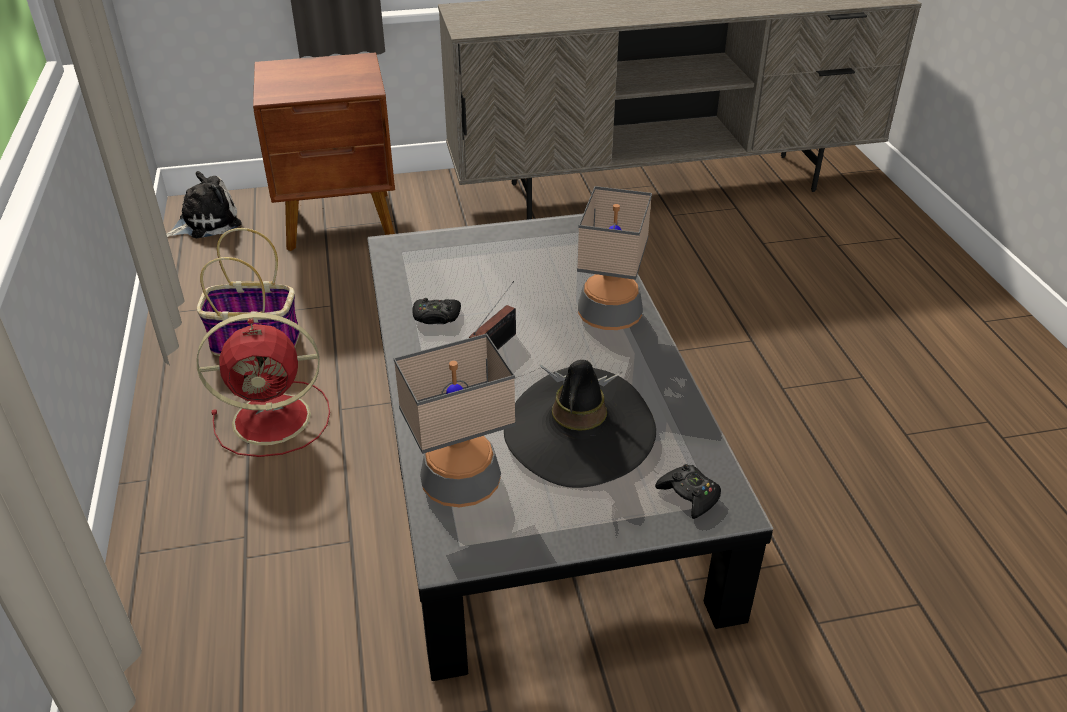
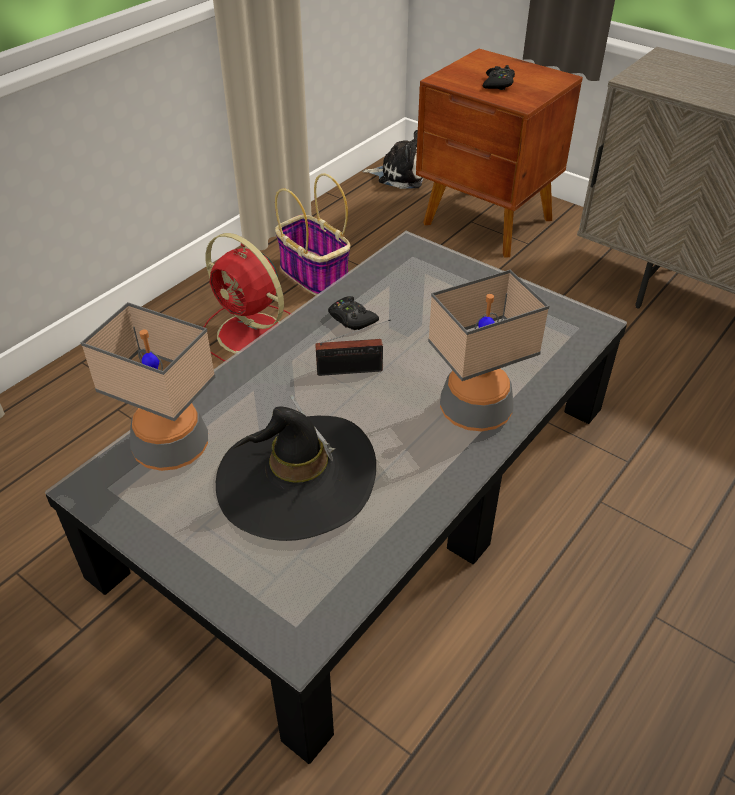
camera: 50 degrees right, 5 degrees up
(689, 495) = (285, 600): black game controller -> black game controller (498, 84)

